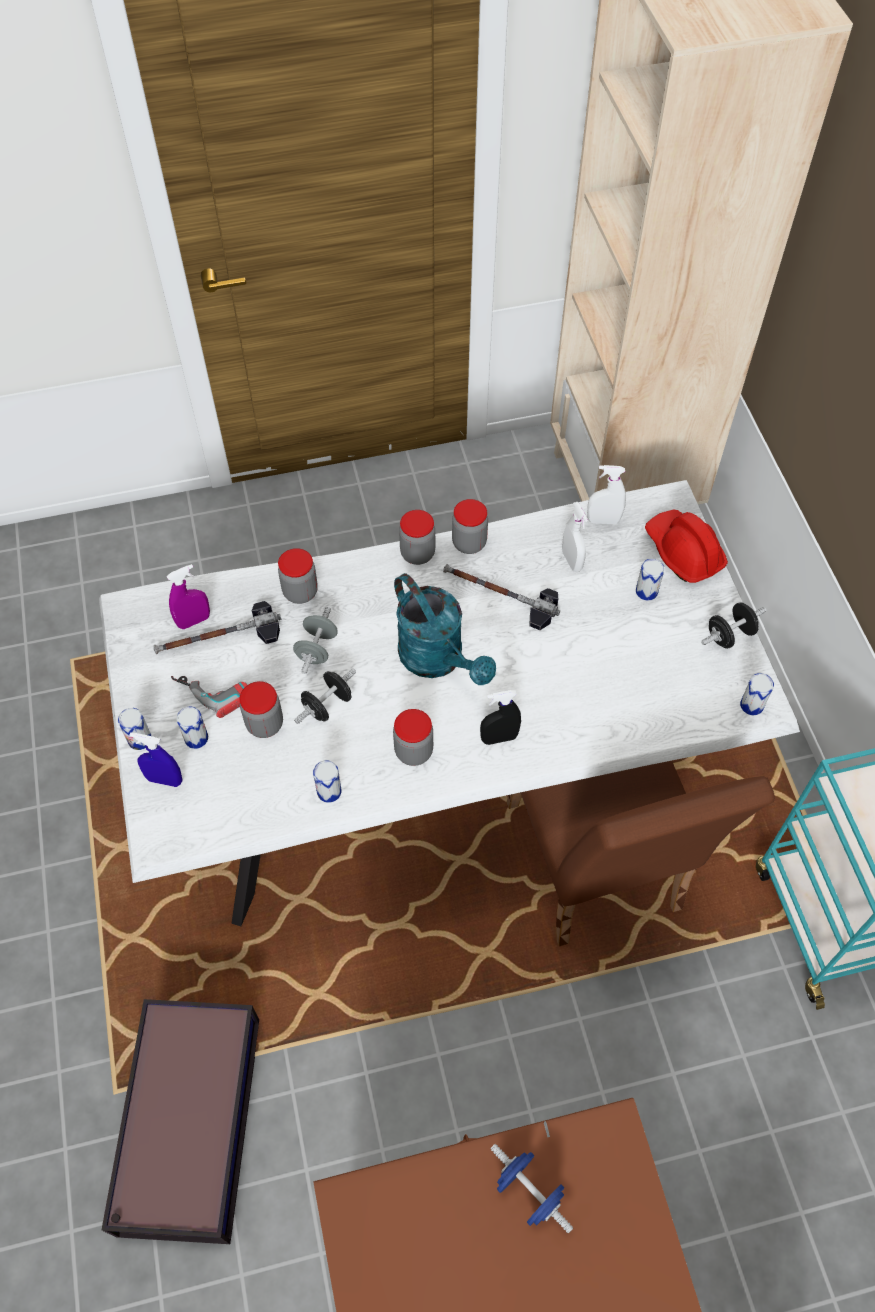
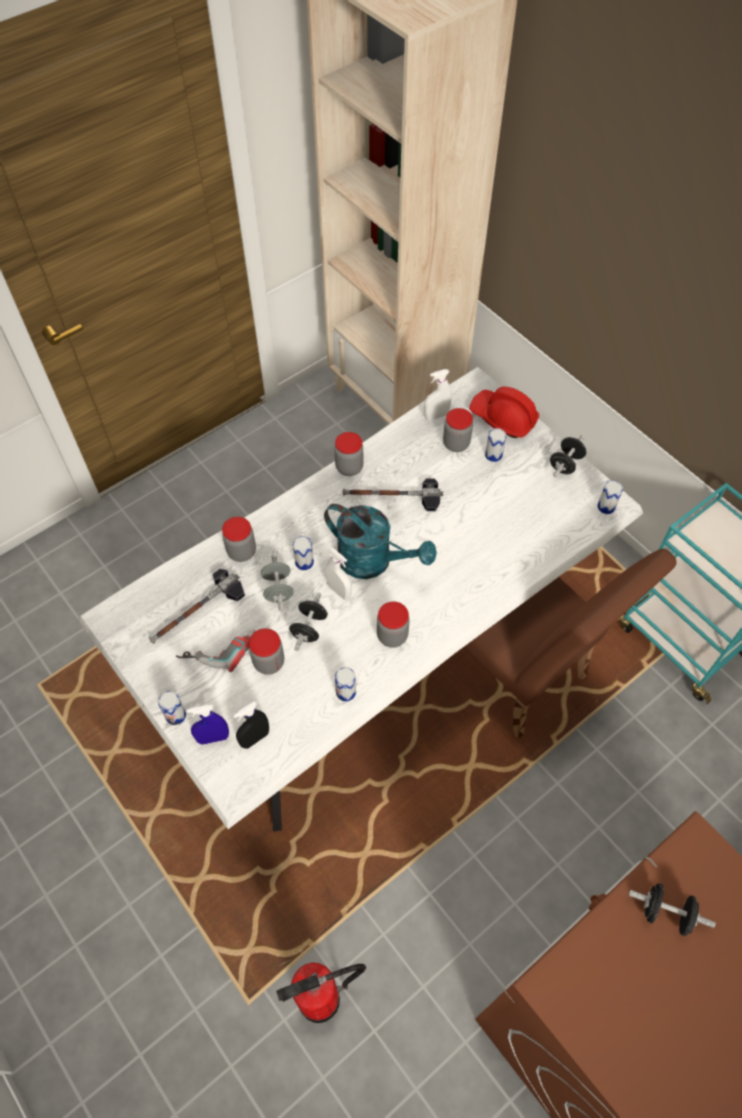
camera: 25 degrees left, 0 degrees up
(189, 1127) = (319, 1000): storage box -> fire extinguisher
(194, 621) = (169, 606): purple spray bottle -> none
(196, 738) = (221, 695): can -> can (304, 562)
(417, 553) = (315, 489): jar -> jar (456, 444)
(499, 738) = (448, 600): black spray bottle -> black spray bottle (255, 738)
(528, 1192) = (665, 913): blue dumbbell -> black dumbbell
(571, 561) = (430, 453): white spray bottle -> white spray bottle (339, 591)

